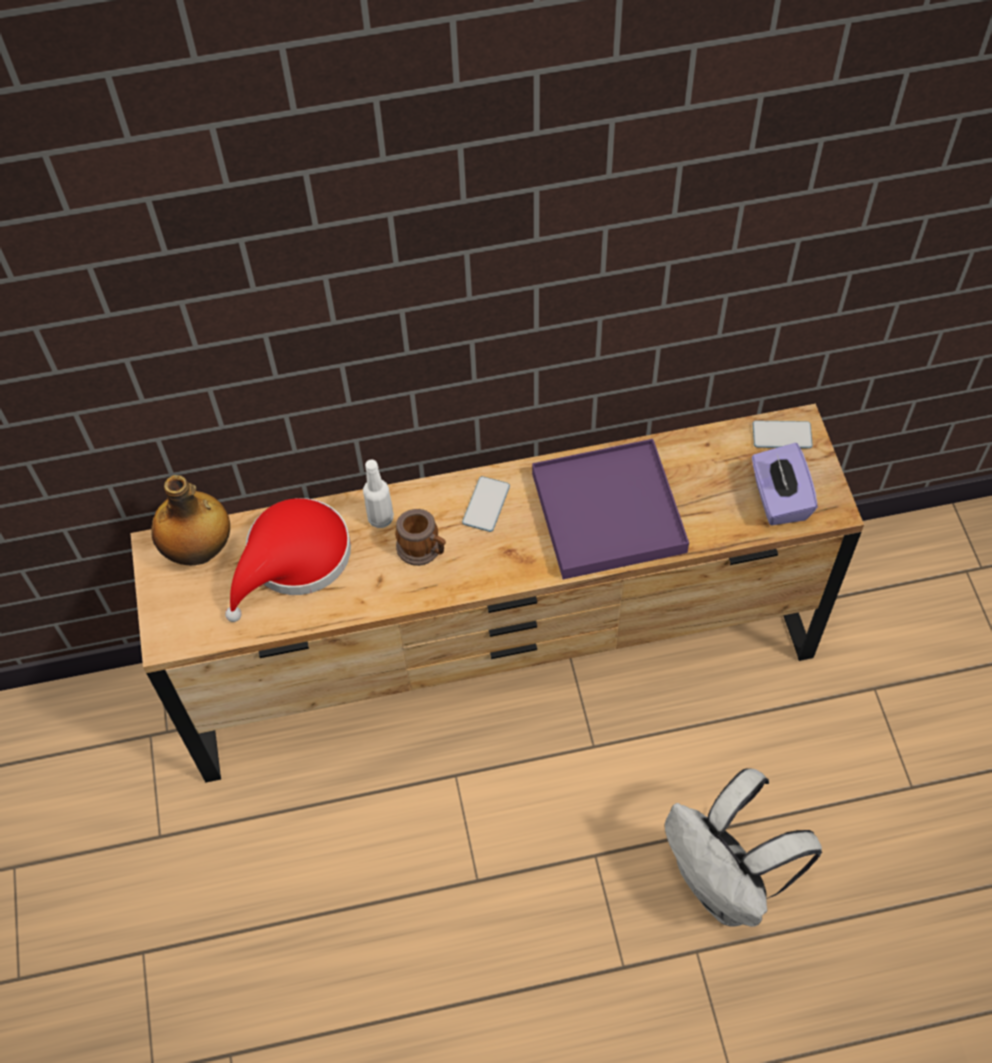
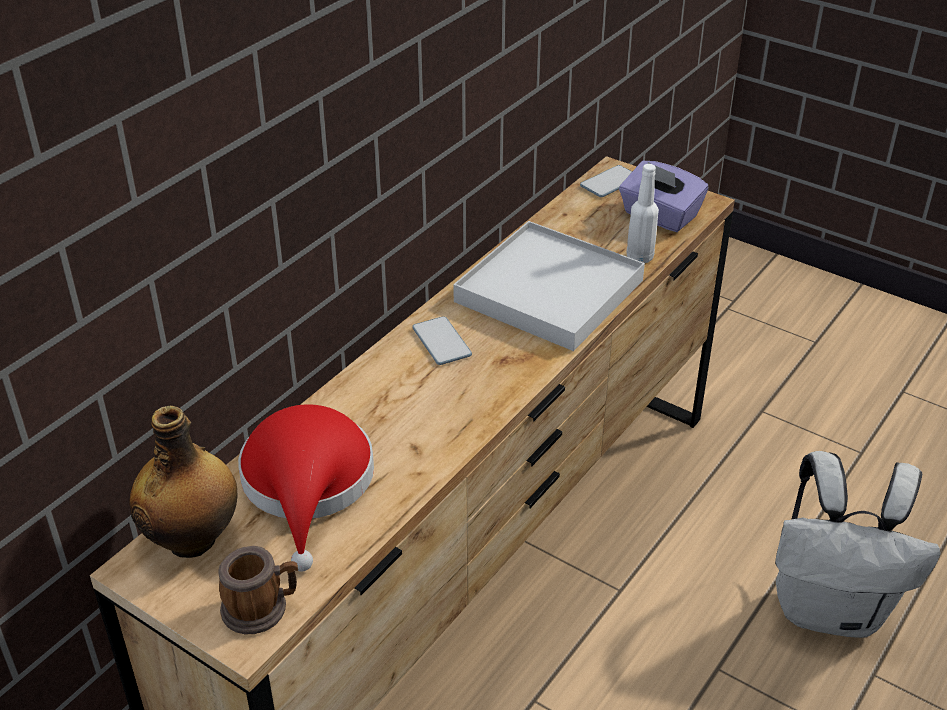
camera: 45 degrees left, 20 degrees down
(380, 518) = (356, 405): white bottle -> white bottle (639, 257)
(423, 549) = (426, 402): mug -> mug (261, 608)
(607, 512) = (548, 291): purple tray -> white tray

